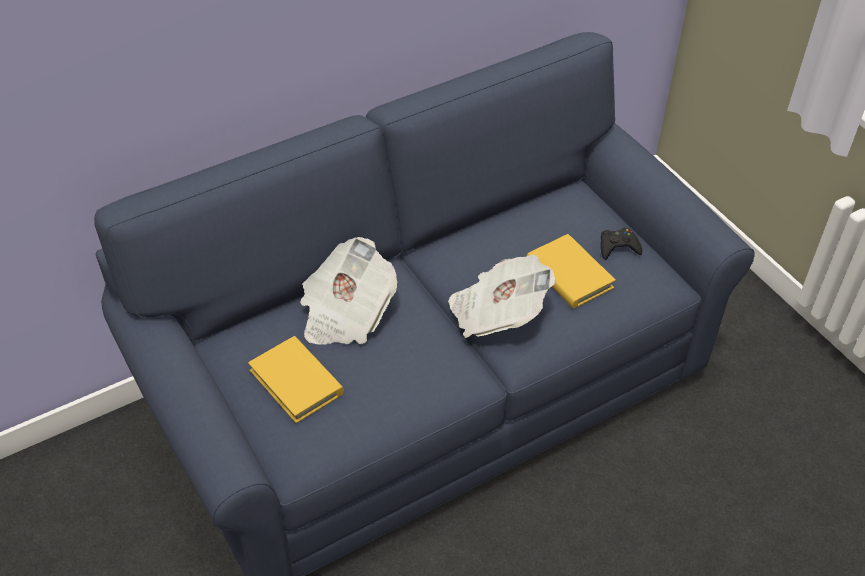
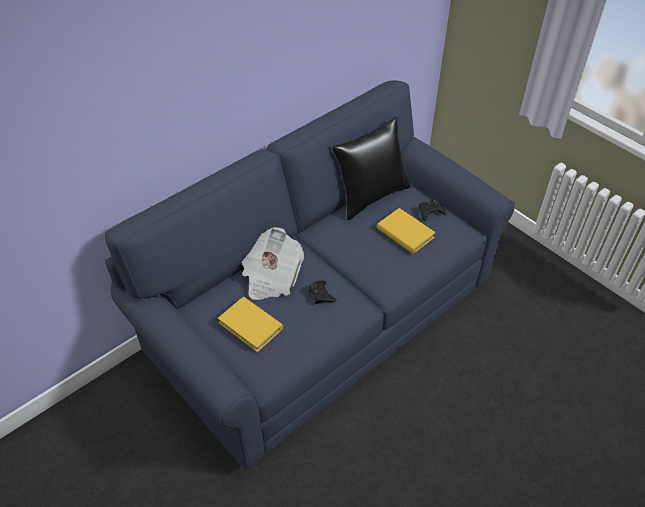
camera: 10 degrees left, 0 degrees up
(414, 351) = (321, 294): none -> black game controller
(497, 313) = (367, 263): newspaper -> none
(529, 210) = (371, 196): none -> black pillow

